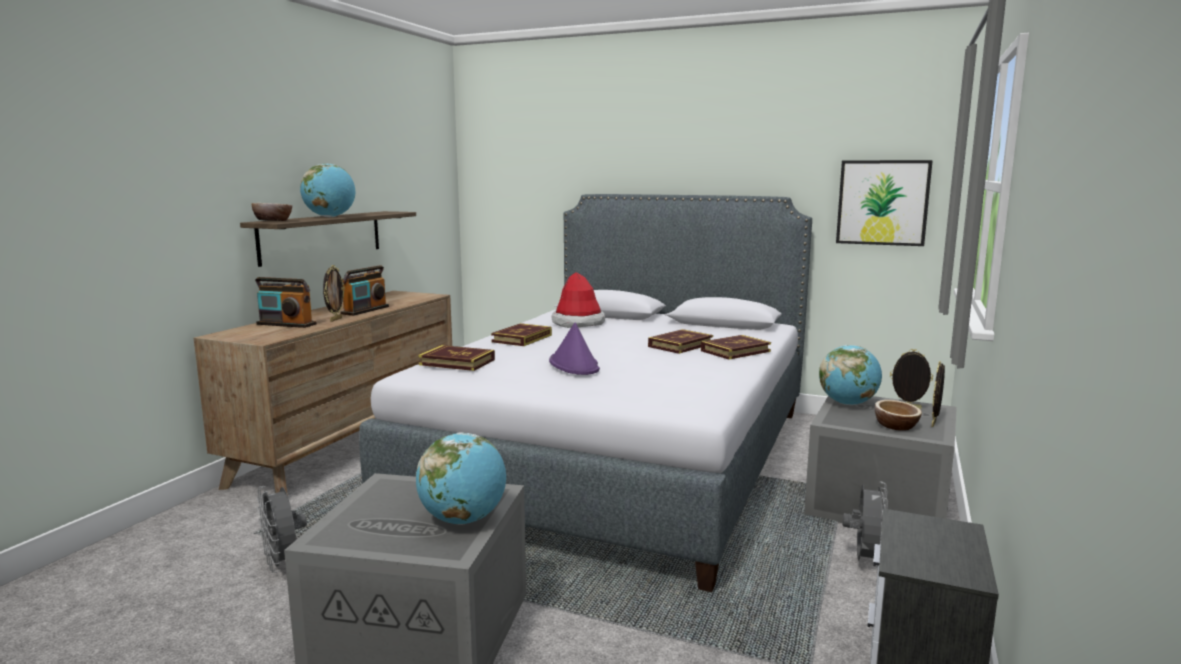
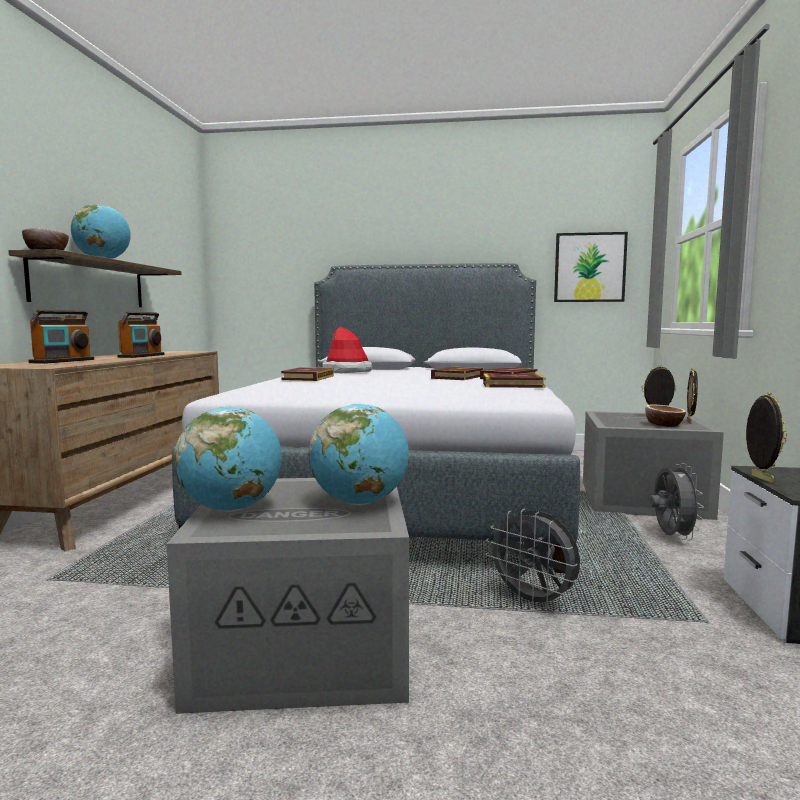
camera: 15 degrees left, 5 degrees down
(283, 565) = (99, 604): grey fan -> grey fan (533, 602)
(286, 324) = (63, 361): radio -> radio turned 75 degrees counterclockwise
(335, 319) = (116, 359): picture frame -> picture frame (760, 478)
(457, 362) = (266, 387): book -> book (513, 385)
(574, 365) = (383, 385): purple hat -> none
(848, 403) = (609, 416): globe -> globe (231, 509)

